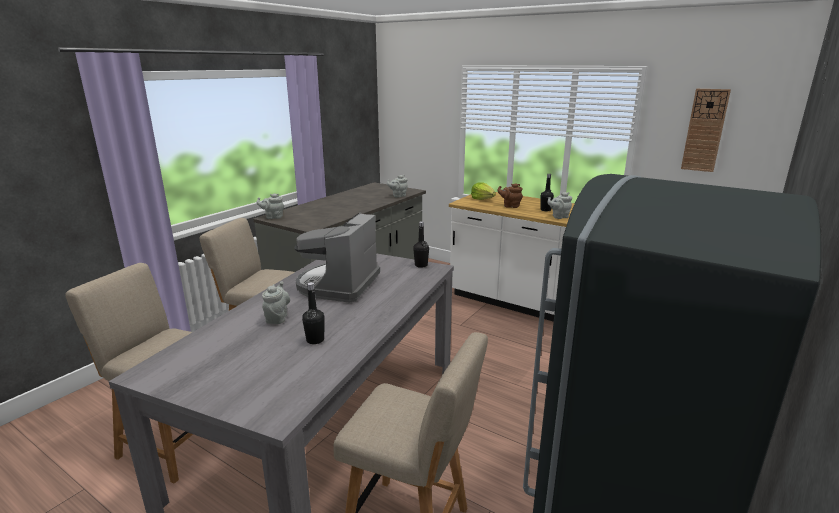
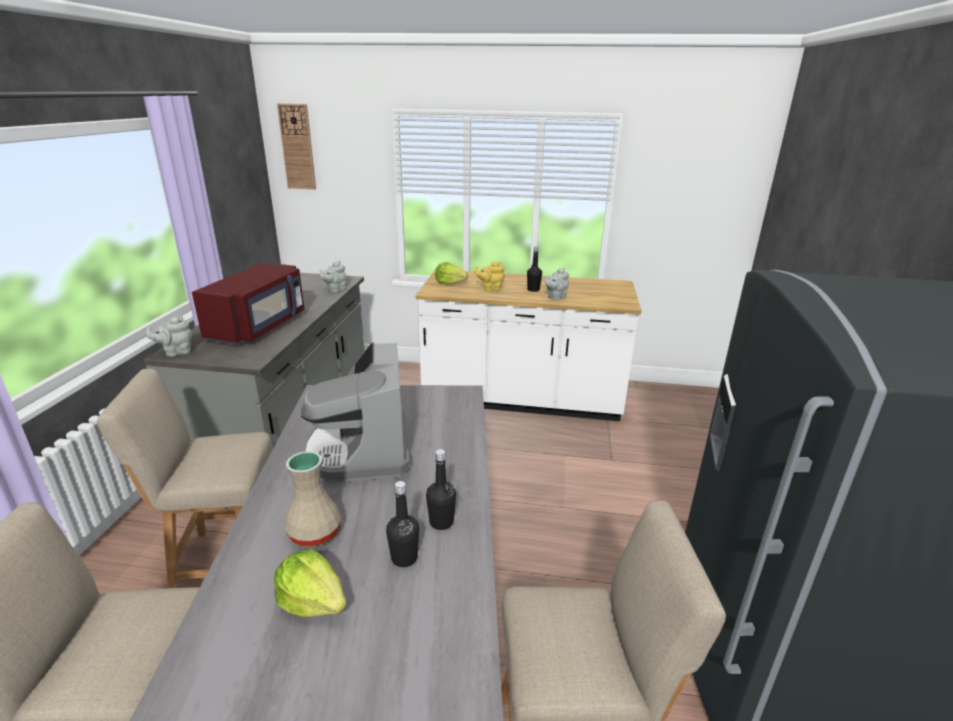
camera: 25 degrees left, 5 degrees up
(250, 345) = (312, 601): none -> lettuce
(277, 318) = (315, 533): grey teapot -> beige vase
(331, 210) = (259, 326): none -> red microwave
(421, 265) = (443, 393): black bottle -> black bottle (441, 522)
(510, 206) = (490, 289): brown teapot -> yellow teapot
(704, 130) = (685, 186): wall clock -> wall clock (297, 147)

